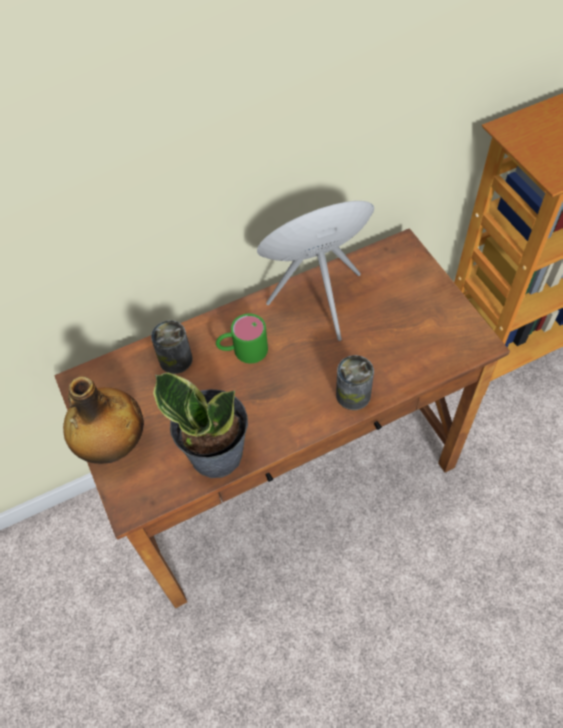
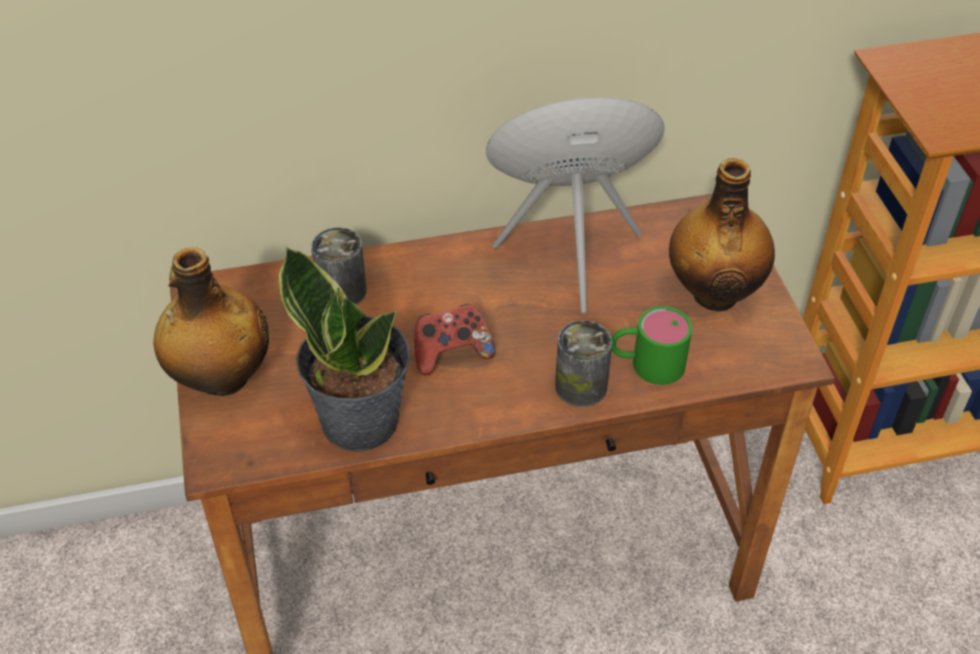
camera: 10 degrees right, 10 degrees down
(242, 350) = (440, 298): green mug -> green mug (646, 364)
(262, 390) = (451, 353): none -> game controller
(418, 306) = (714, 292): none -> bottle

